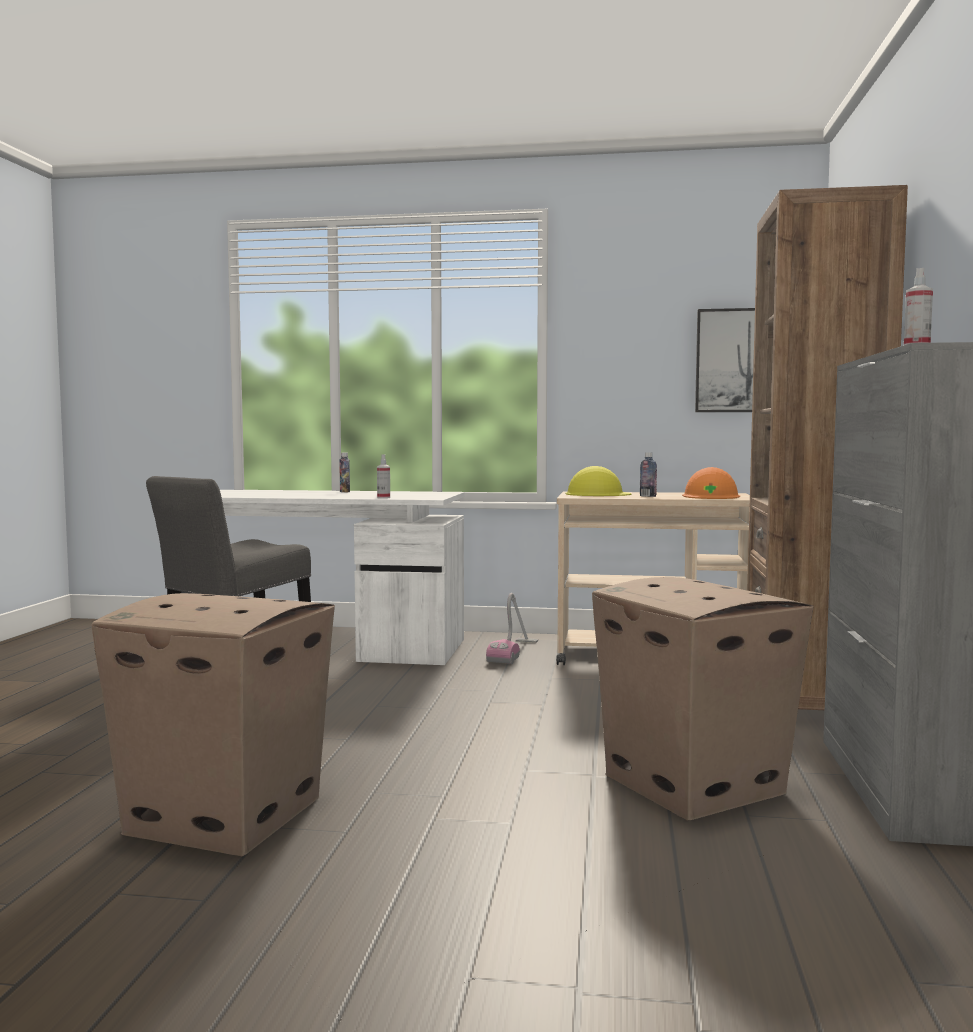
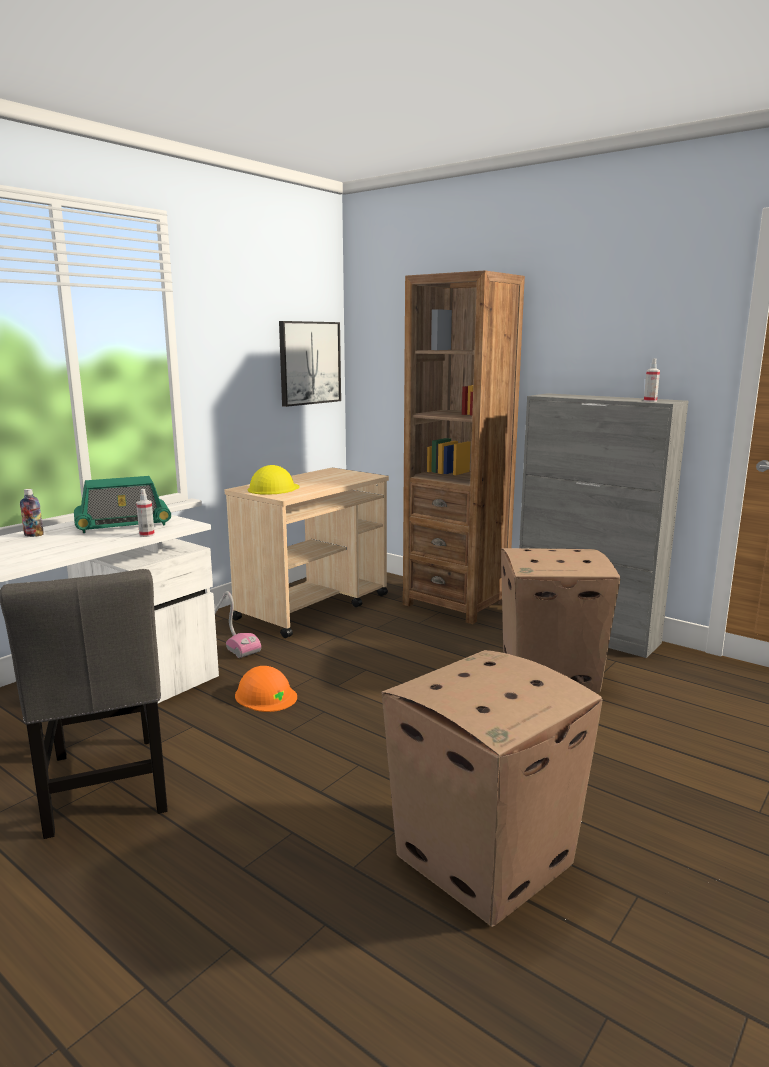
camera: 60 degrees left, 10 degrees up
(403, 494) = (123, 524): none -> radio
(648, 496) = (317, 484): bottle -> none
(711, 496) = (345, 476): orange hard hat -> orange hard hat (265, 695)

